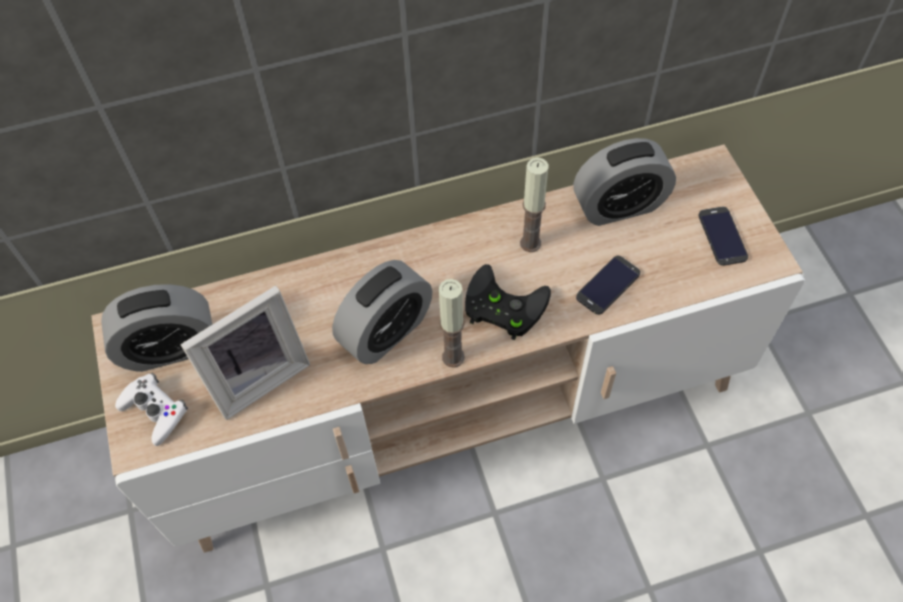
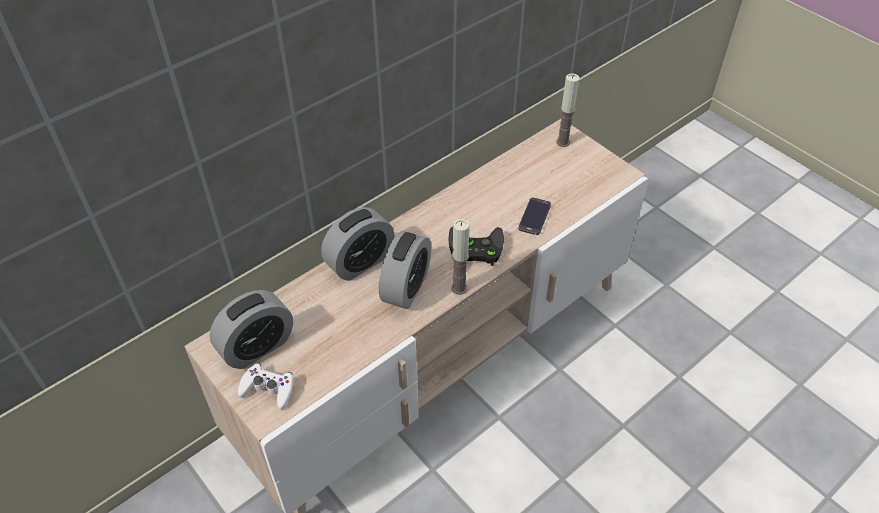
camera: 25 degrees left, 10 degrees down
(257, 376) = (331, 343): picture frame -> none
(530, 243) = (472, 207): candle -> candle (563, 142)
(619, 206) = (516, 170): alarm clock -> alarm clock (360, 262)
(722, 236) = (588, 168): phone -> none

